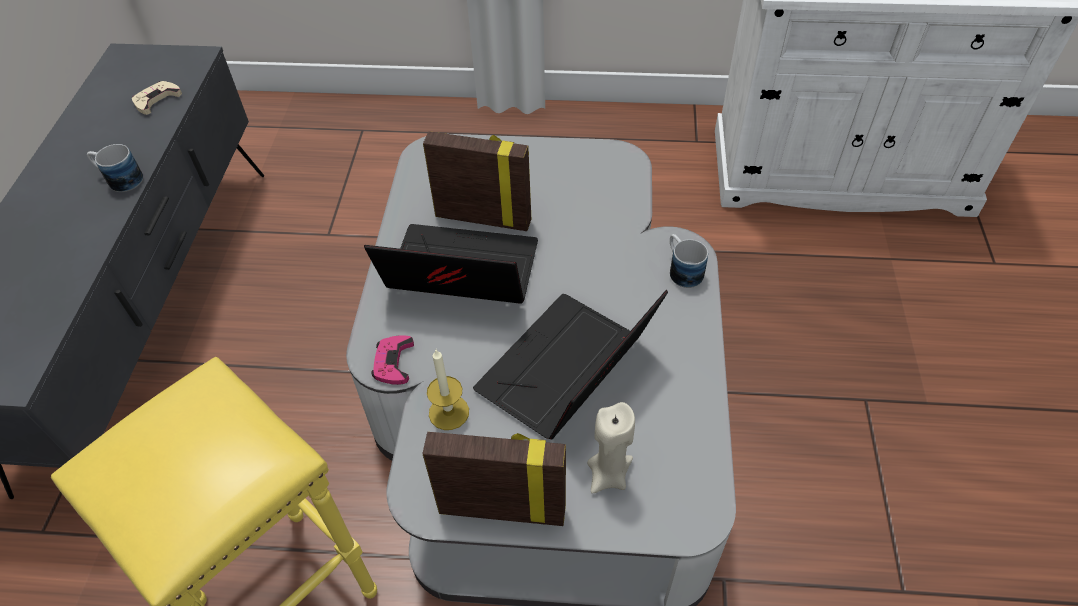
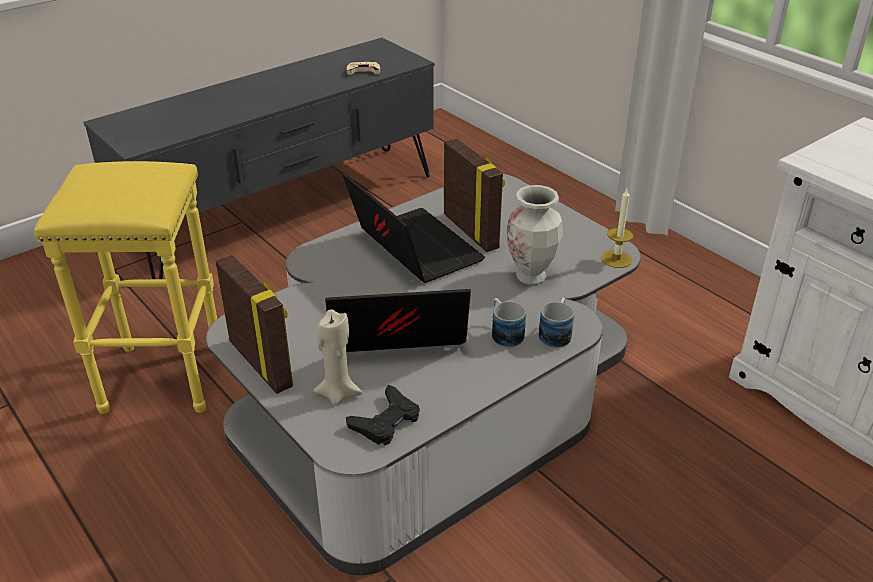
camera: 45 degrees right, 15 degrees down
(120, 179) = (294, 95): mug -> mug (504, 333)
(393, 362) = (313, 264): pink game controller -> none
(449, 412) = (305, 304): candle -> candle (616, 259)
(593, 230) = (531, 277): none -> vase
(681, 465) = (386, 421): none -> black game controller

